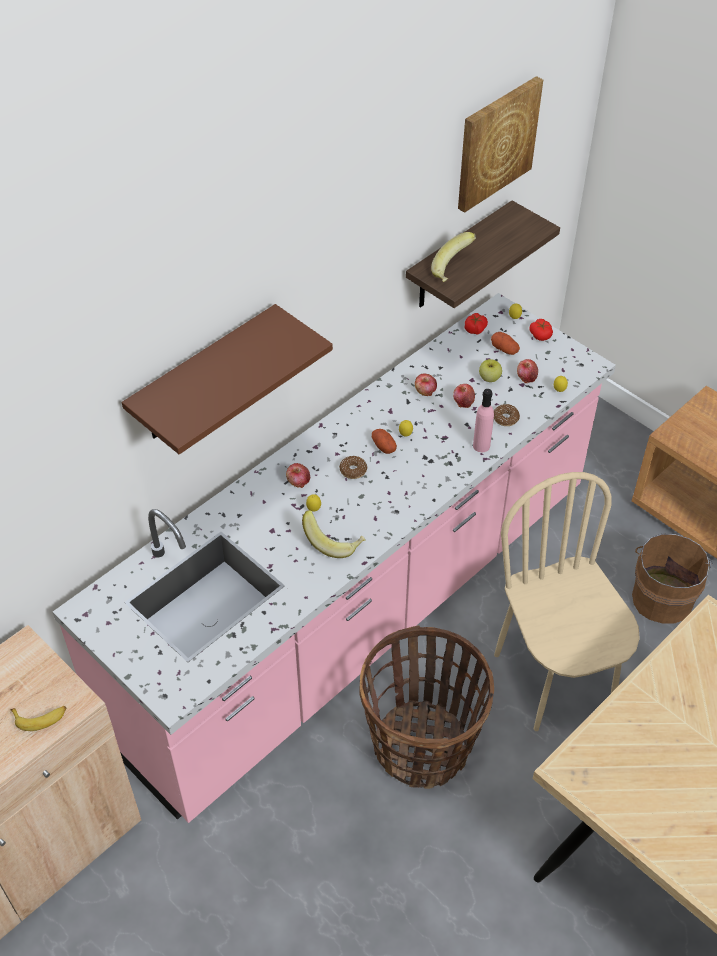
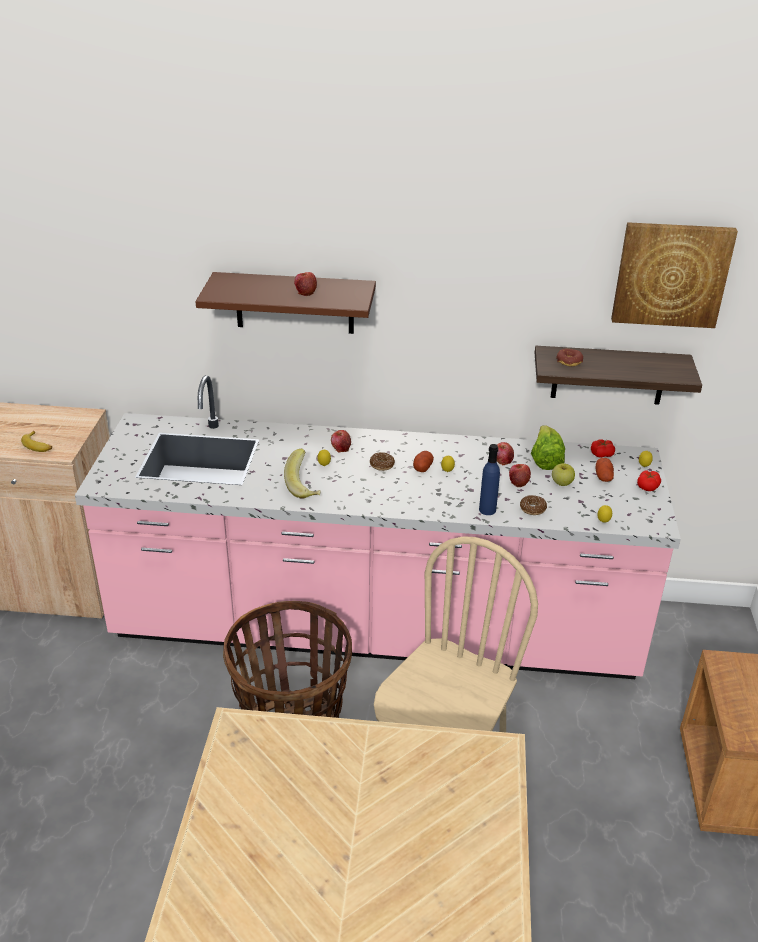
camera: 50 degrees right, 15 degrees down
(450, 366) = (545, 460): none -> lettuce
(453, 270) = (569, 361): banana -> donut
(481, 445) = (487, 510): pink bottle -> blue bottle
(526, 377) = (591, 500): apple -> apple (305, 292)
(662, 596) = (611, 810): brown bucket -> none

